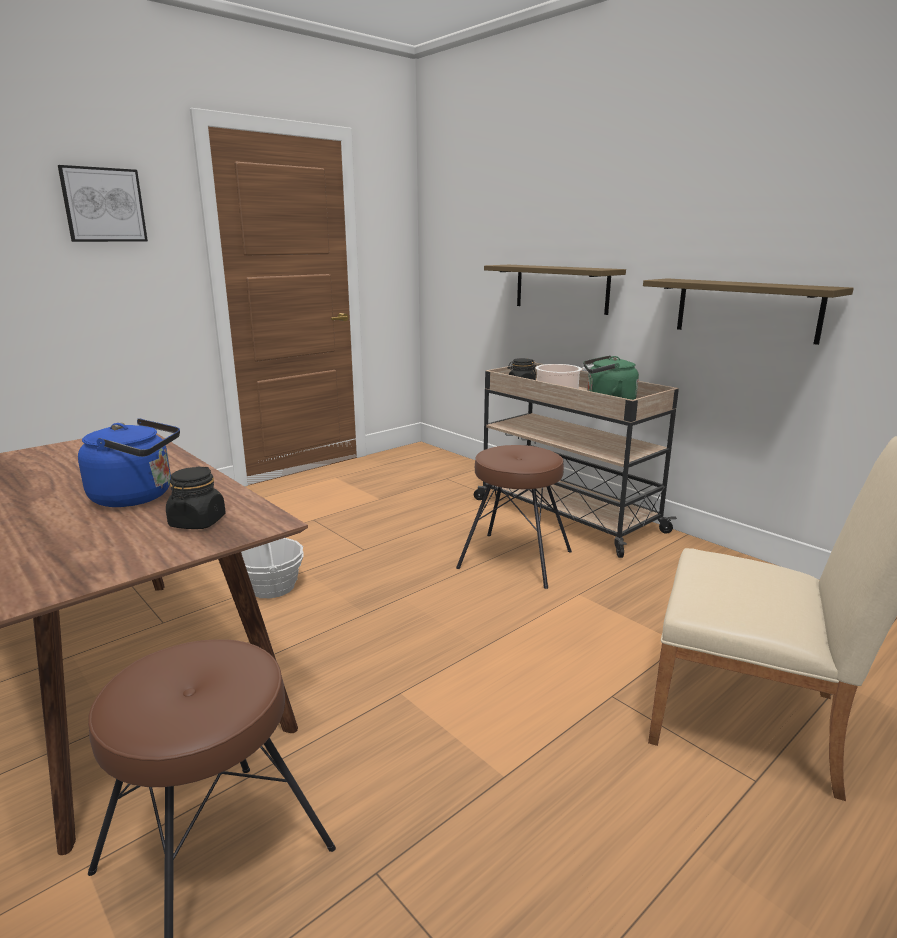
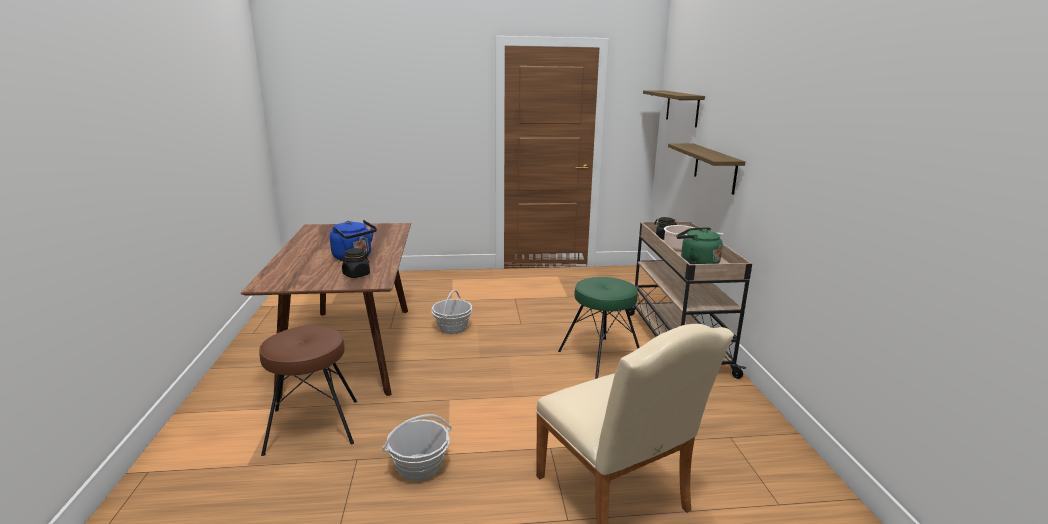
camera: 35 degrees right, 0 degrees up
(103, 205) = (438, 94): picture -> none
(492, 822) = (419, 467): none -> basket
(515, 559) = (601, 358): brown stool -> green stool
(746, 309) = (799, 210): shelf -> shelf (682, 108)

